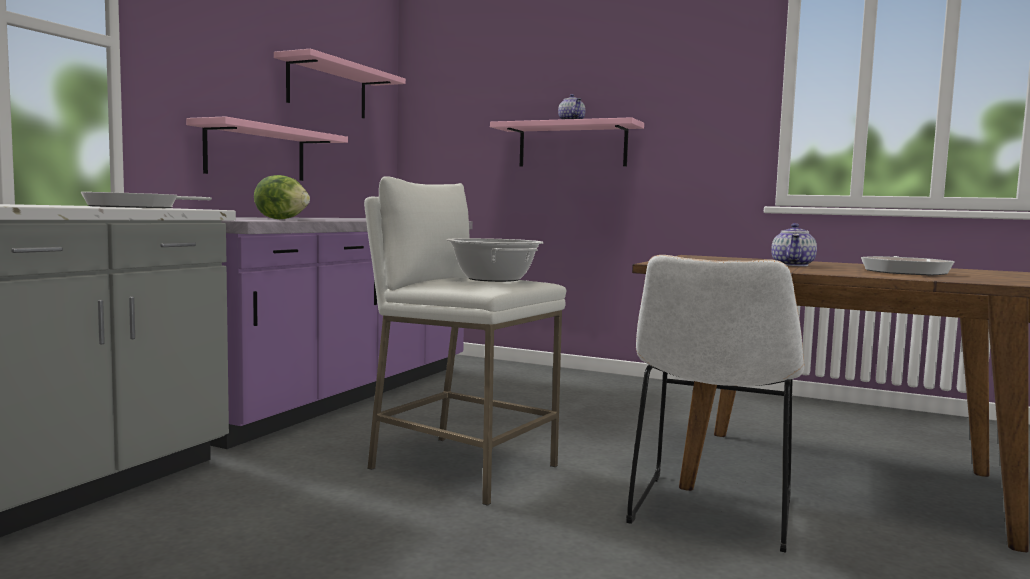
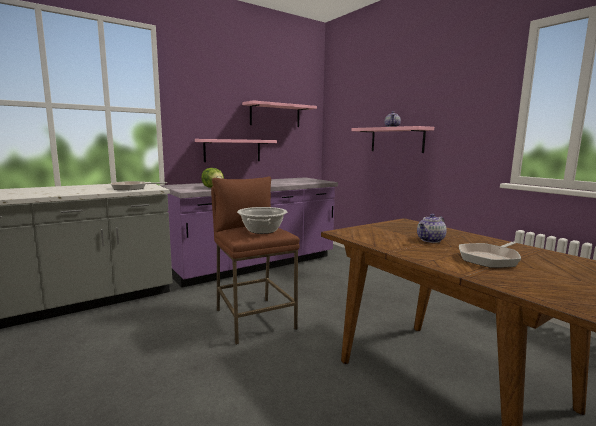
camera: 30 degrees right, 5 degrees up
(461, 468) = (253, 319): white stool -> brown stool
(711, 514) = (334, 383): white chair -> none

